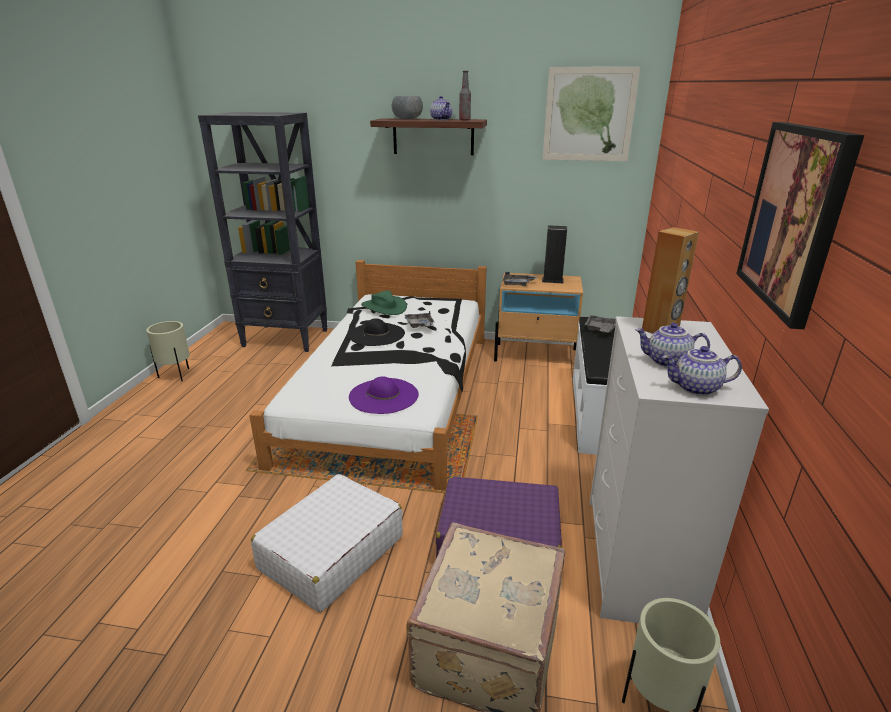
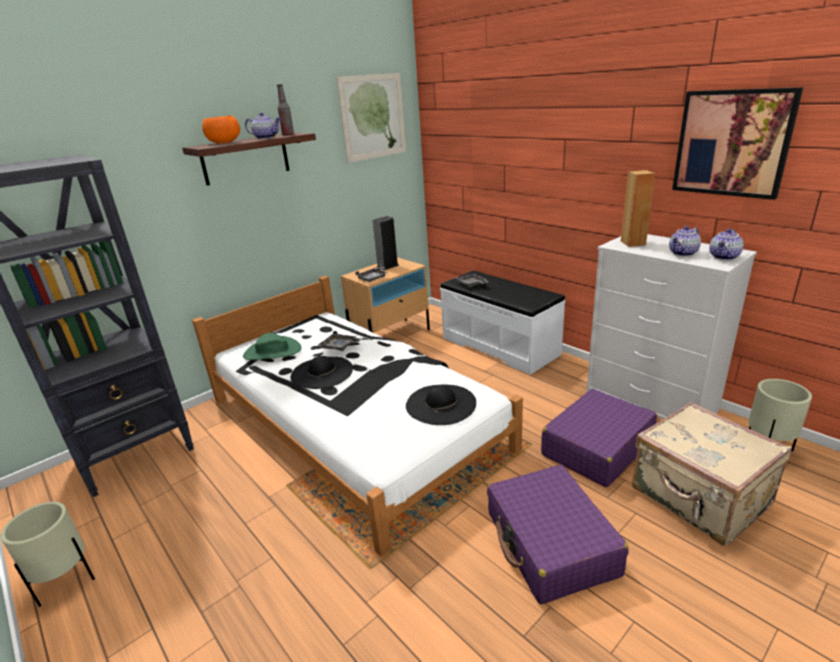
camera: 50 degrees left, 0 degrees up
(331, 553) = (550, 544): white suitcase -> purple suitcase
(384, 395) = (441, 404): purple hat -> black hat
(407, 119) = (224, 142): grey bowl -> orange bowl

